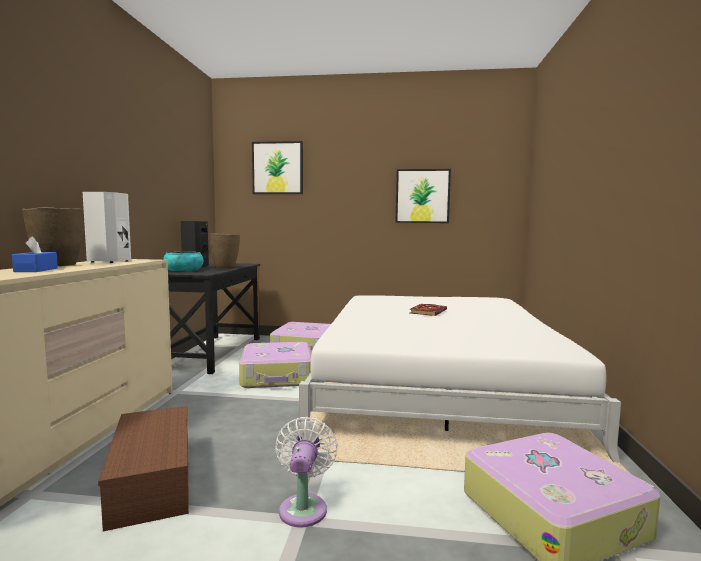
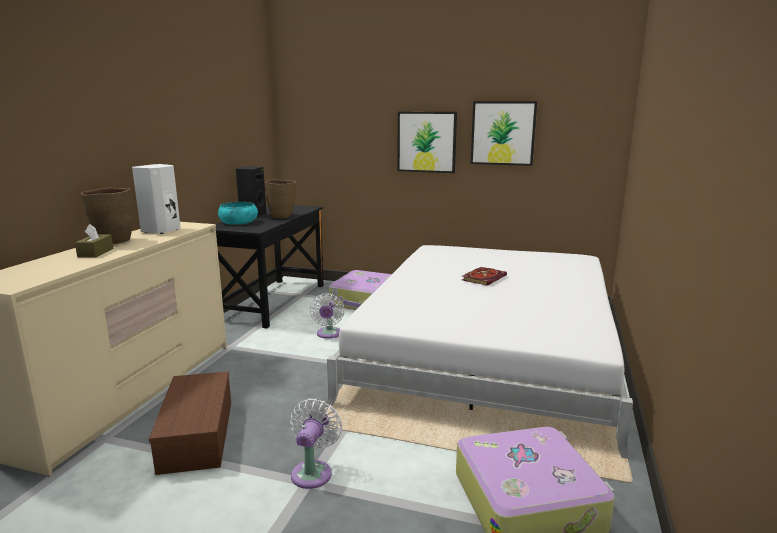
camera: 10 degrees right, 10 degrees up
(36, 270) = (95, 252): blue tissue box -> brown tissue box
(277, 168) = (340, 99): picture -> picture (426, 142)
(277, 376) = (328, 334): suitcase -> white fan

